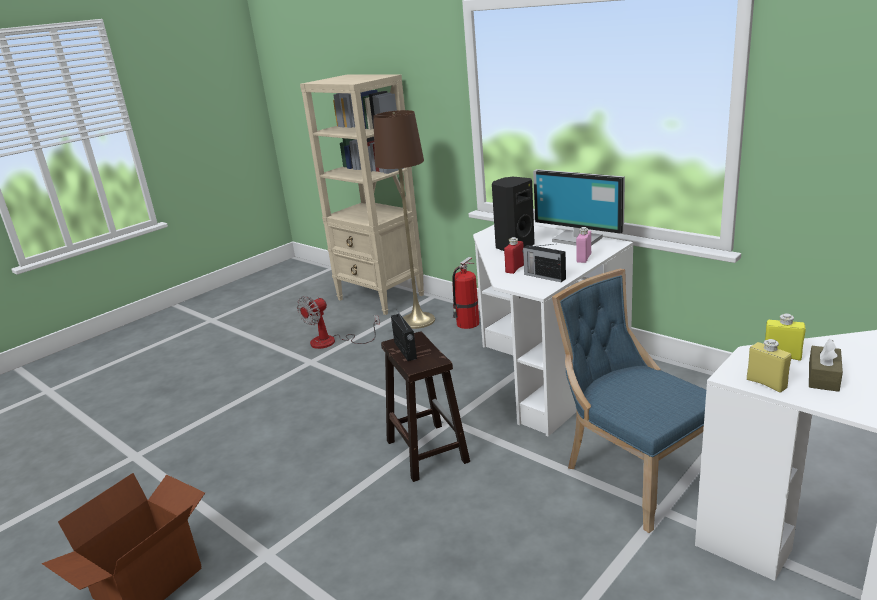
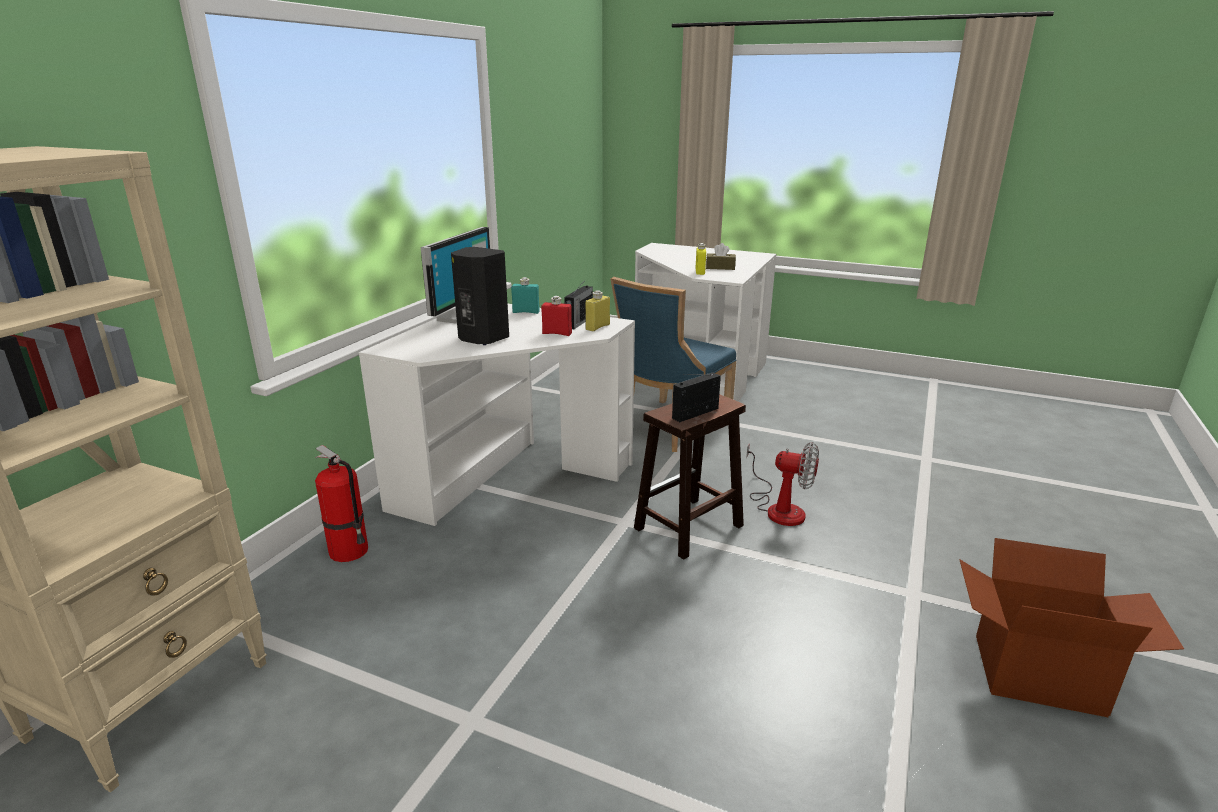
camera: 110 degrees left, 0 degrees up
(332, 342) = (382, 714): fan -> fan (779, 508)
(418, 320) = (315, 609): brown floor lamp -> none
(584, 258) = (526, 312): pink bottle -> turquoise bottle
(766, 383) = (737, 275): yellow bottle -> yellow bottle (597, 327)

